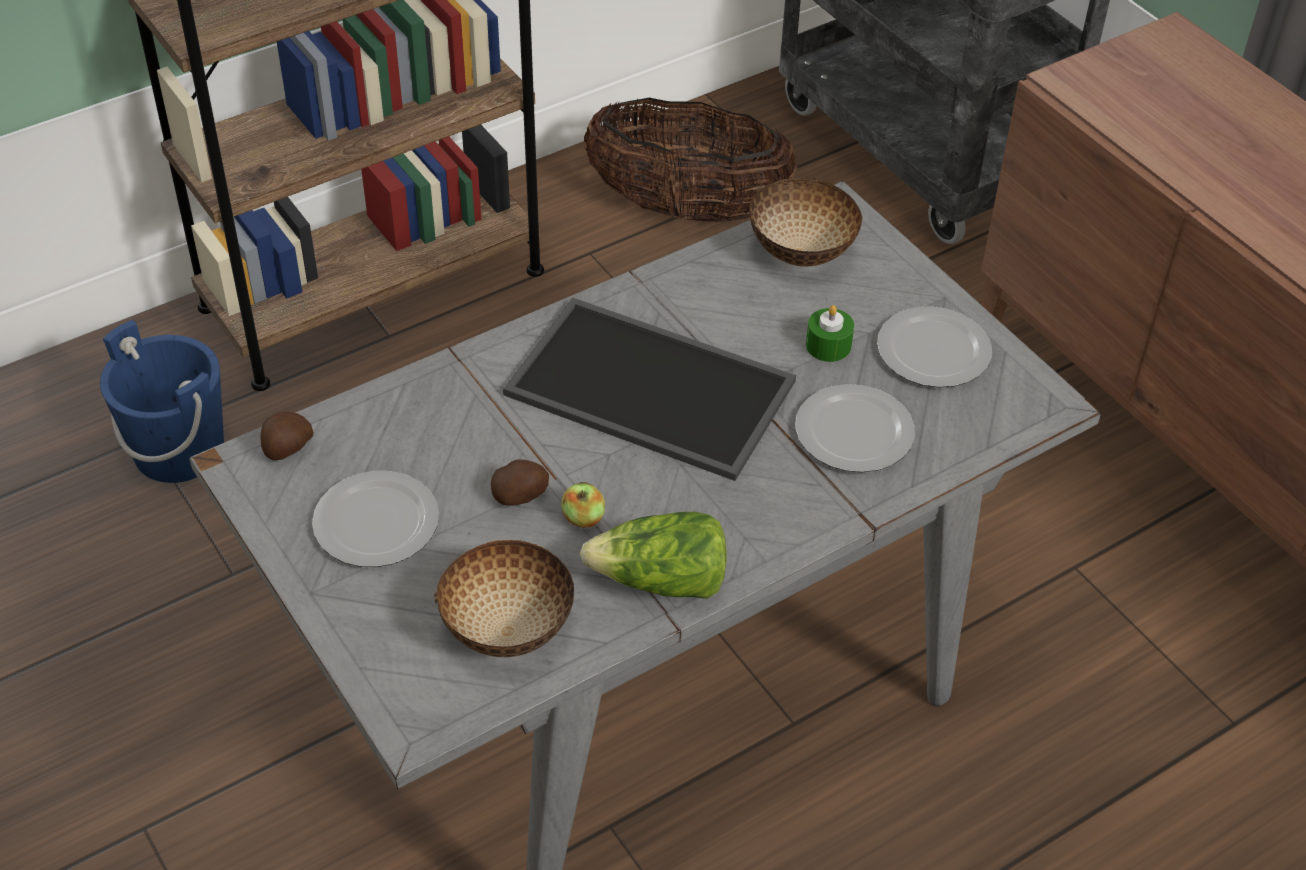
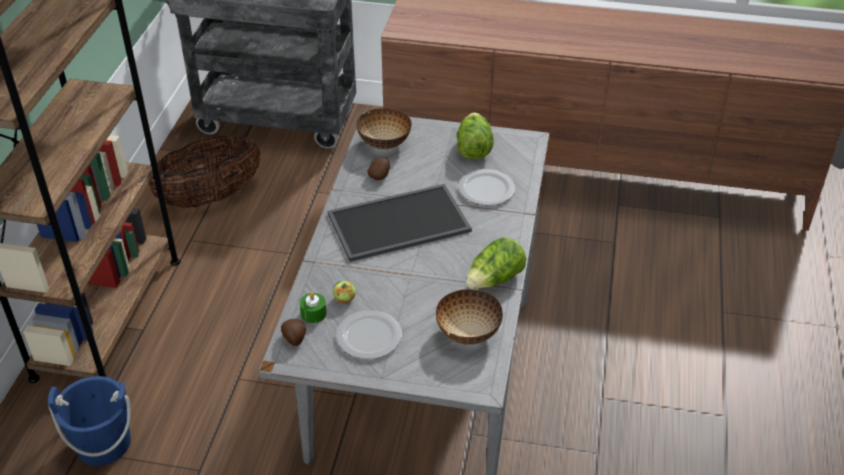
camera: 45 degrees left, 5 degrees down
(521, 496) = (407, 289): potato -> potato (380, 176)
(583, 518) = (439, 280): apple -> apple (344, 299)
(828, 345) = (438, 168): green candle -> green candle (313, 313)
(931, 351) = (473, 148): plate -> lettuce

